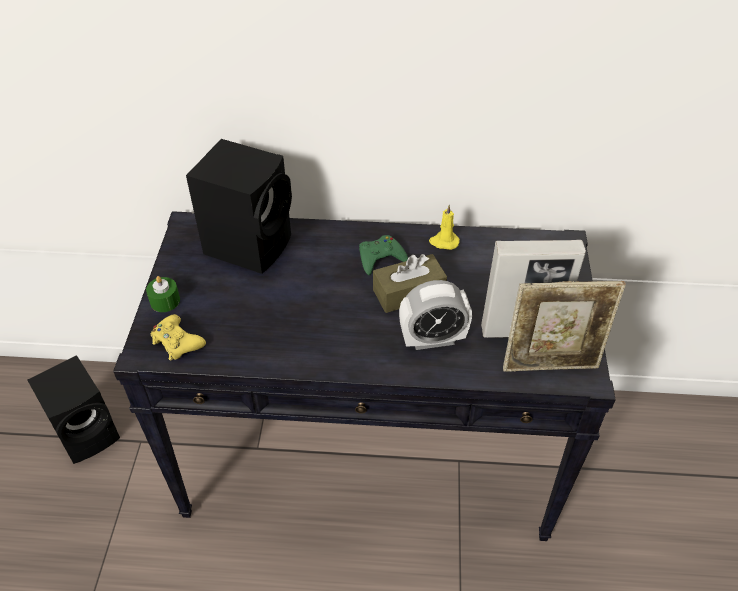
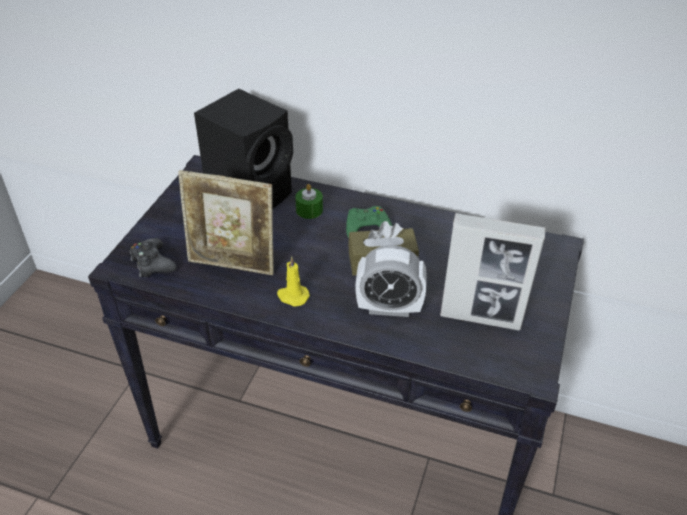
camera: 15 degrees right, 5 degrees down
(89, 432) = (97, 352): black speaker -> none
(165, 301) = (156, 227): green candle -> green candle (309, 210)
(177, 342) = (152, 263): yellow game controller -> black game controller
(443, 242) = (434, 223): yellow candle -> yellow candle (292, 296)
(550, 365) = (499, 355): picture frame -> picture frame (233, 265)

